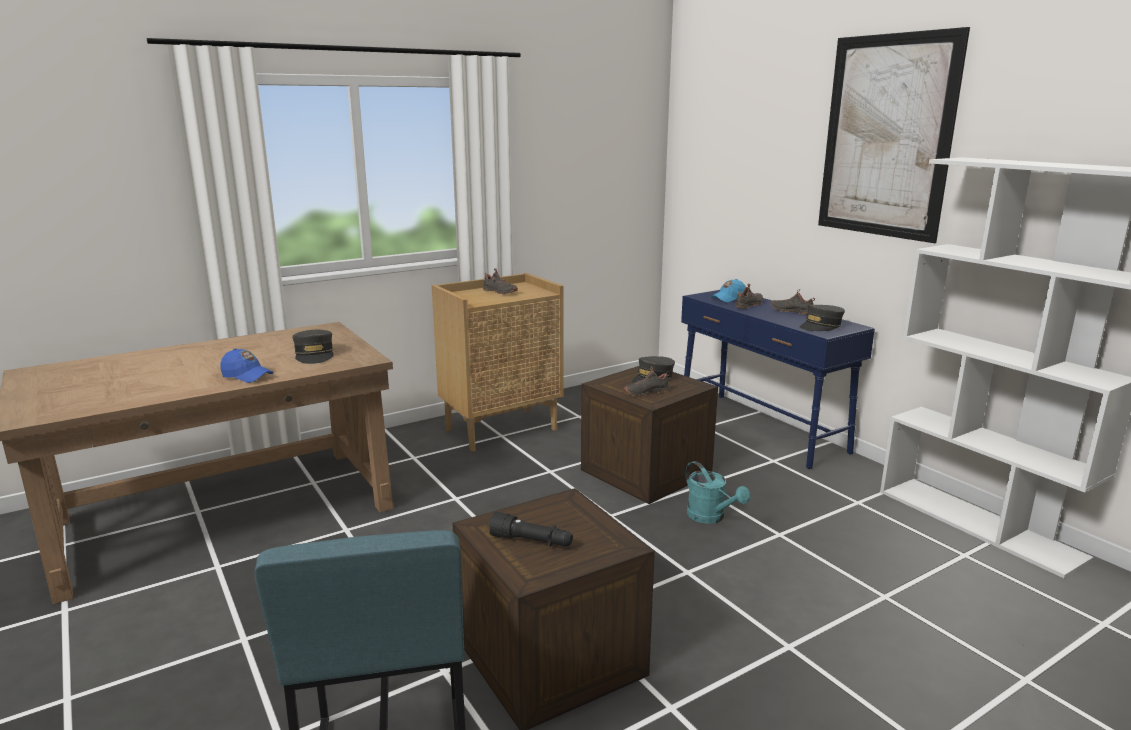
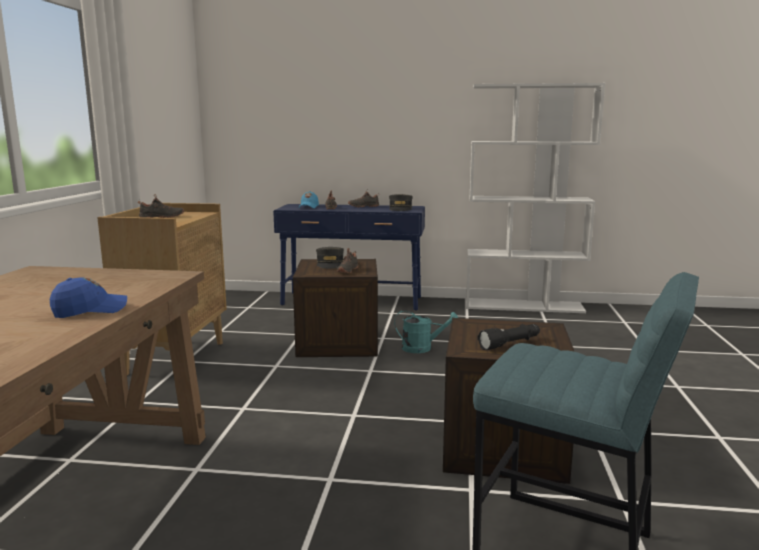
camera: 50 degrees left, 5 degrees down
(314, 355) = (106, 285): grey cap -> none
(886, 137) = (415, 76): picture -> none

